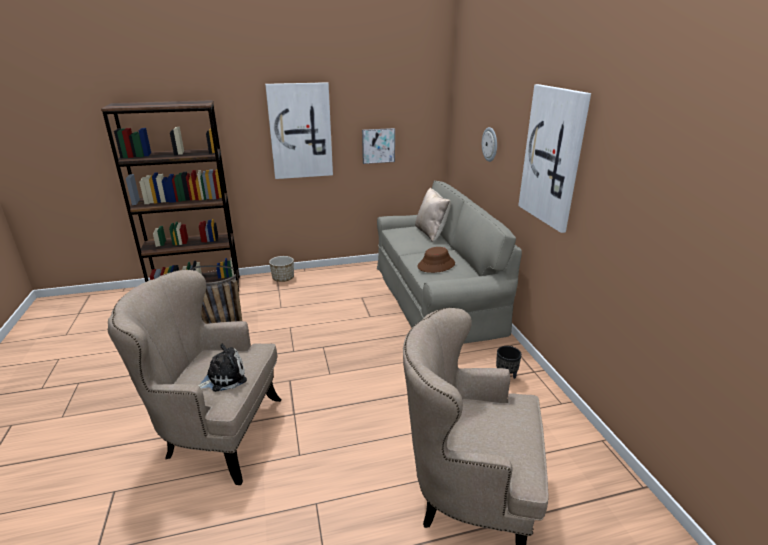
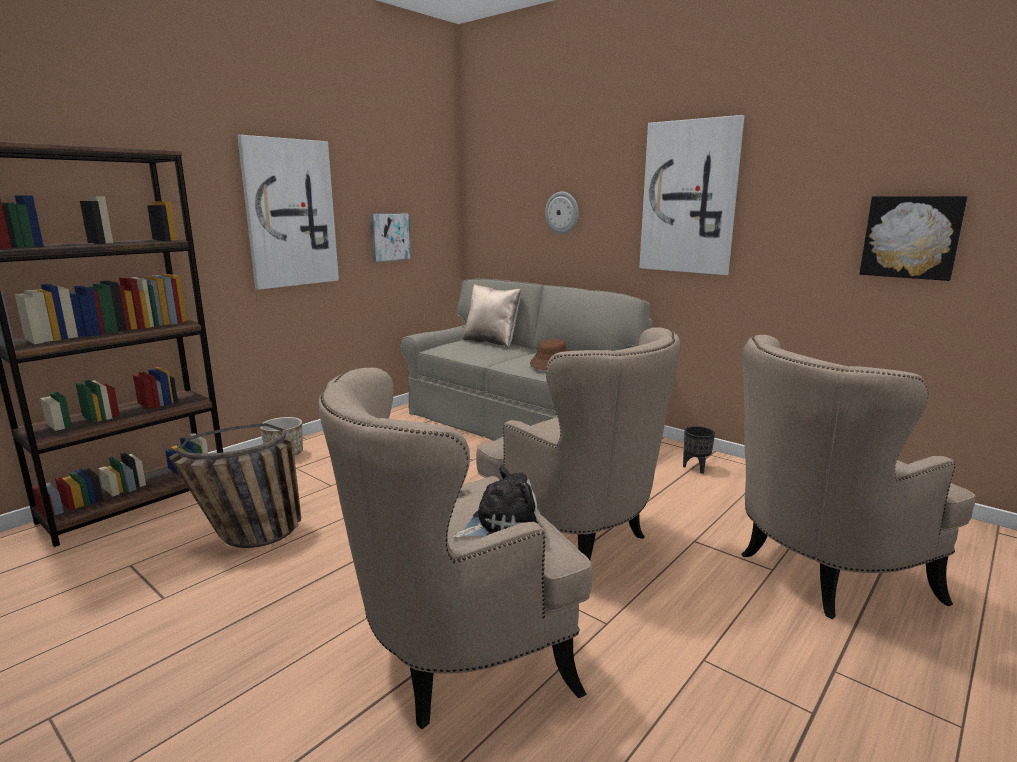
camera: 35 degrees left, 10 degrees down
(223, 378) = (501, 525): plush toy -> plush toy turned 45 degrees clockwise
(354, 397) = (577, 540): none -> beige armchair
(682, 250) = (911, 237): none -> picture

